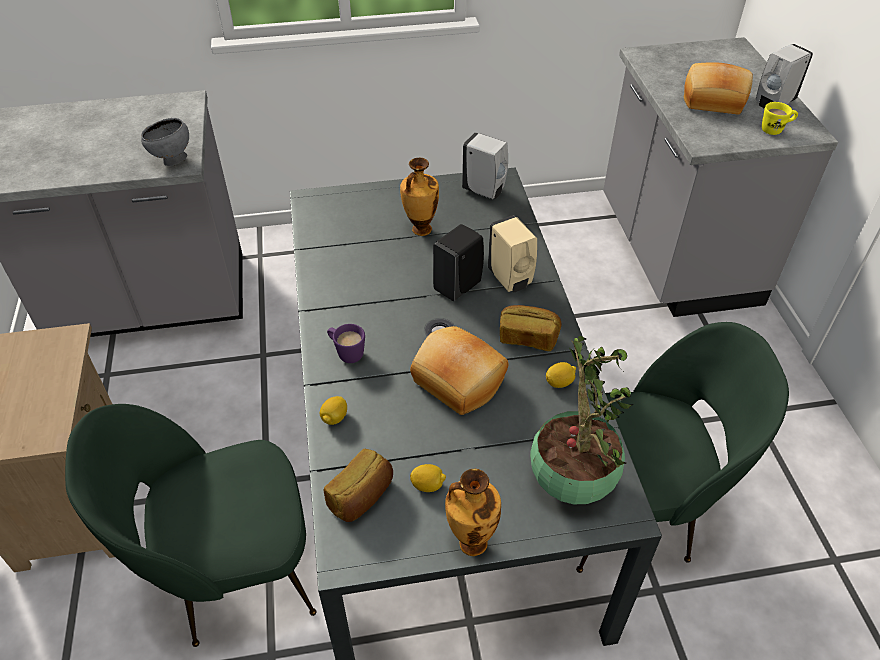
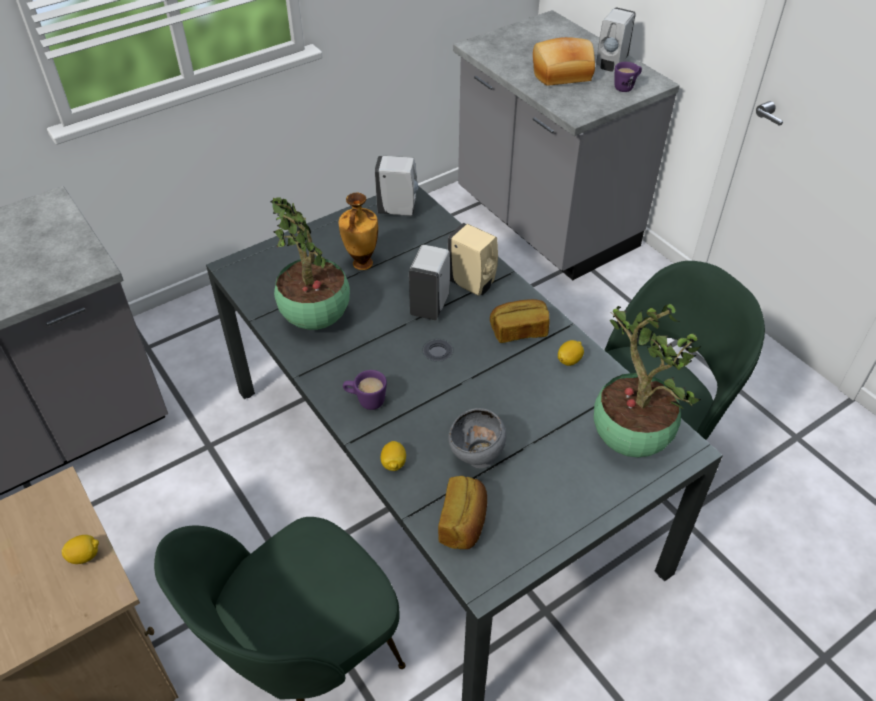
camera: 25 degrees left, 0 degrees up
(172, 161) = (79, 268): grey bowl -> grey bowl (477, 458)
(350, 267) = (317, 320): none -> potted plant
(428, 485) = (514, 489): lemon -> lemon (85, 556)
(457, 381) = (483, 391): bread -> none
(458, 286) = (430, 305): black soap dispenser -> white soap dispenser
(471, 542) = (580, 522): vase -> none
(775, 130) = (626, 87): yellow mug -> purple mug

